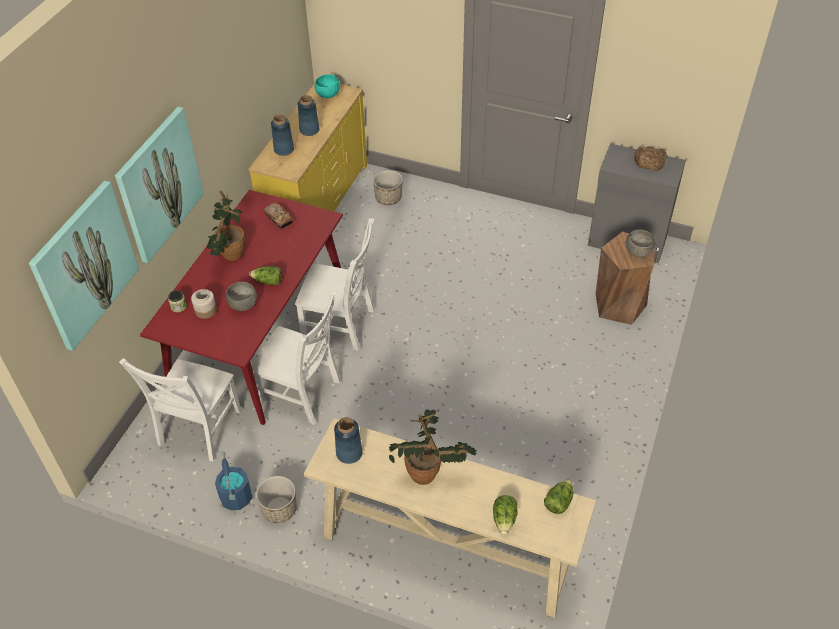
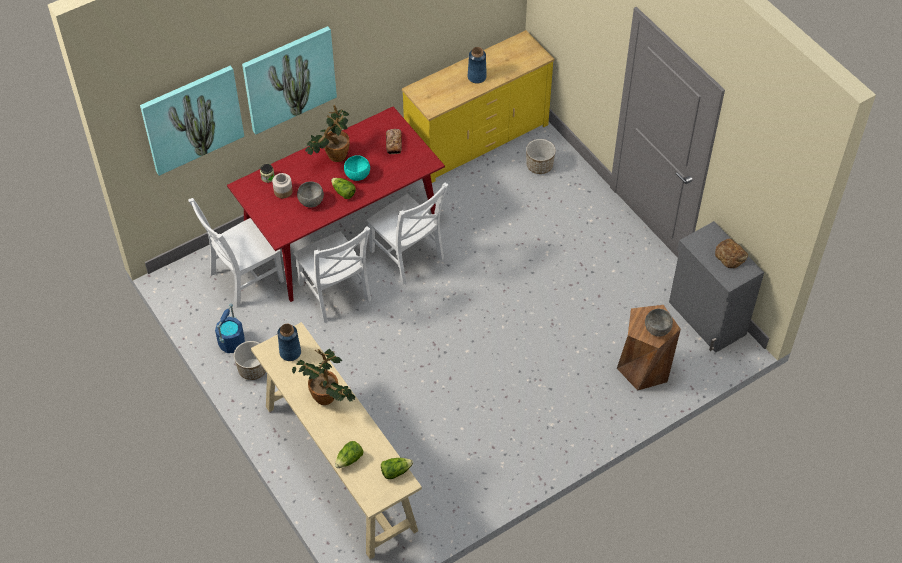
camera: 35 degrees right, 5 degrees up
(284, 150) = (442, 85): blue vase -> none
(328, 95) = (520, 50): turquoise bowl -> turquoise bowl (357, 175)

